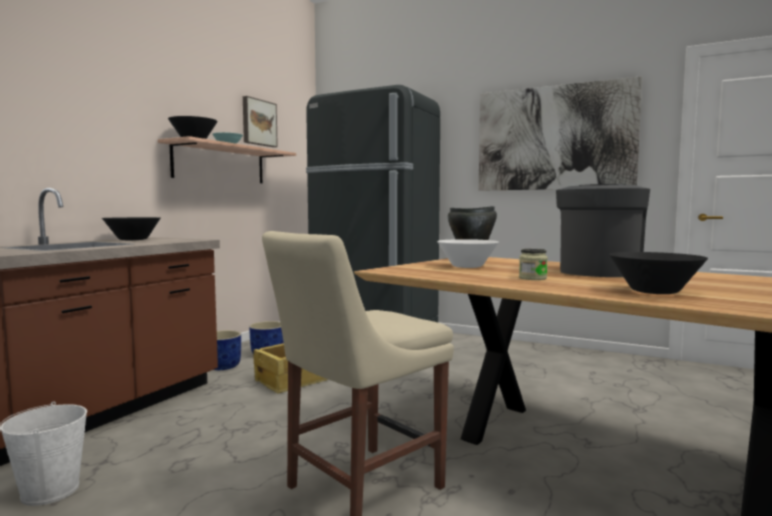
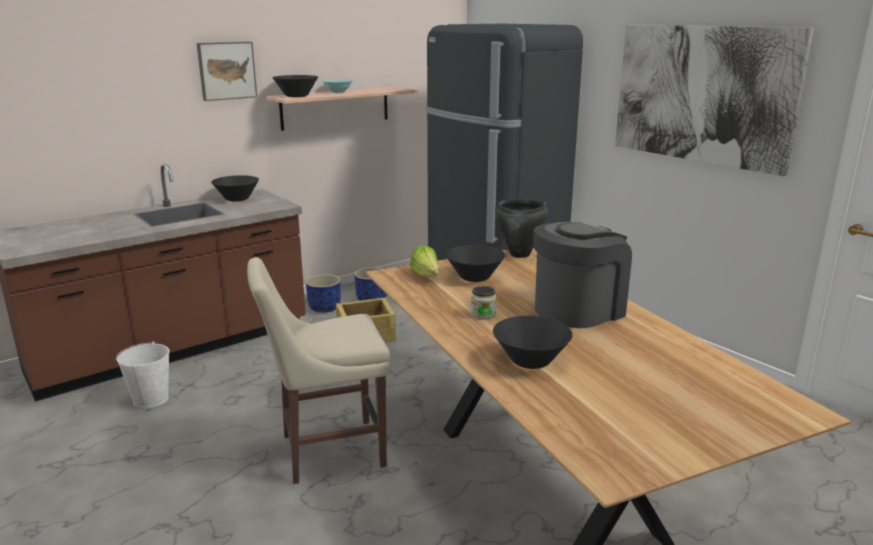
camera: 25 degrees right, 15 degrees up
(258, 122) = (383, 53): picture -> picture (226, 70)
(422, 269) = (426, 276): none -> lettuce
(467, 266) = (474, 277): white bowl -> black bowl

